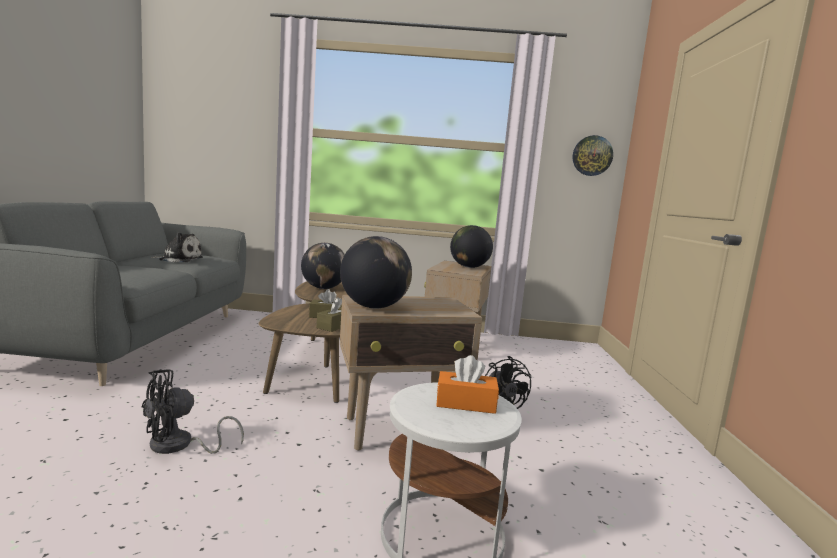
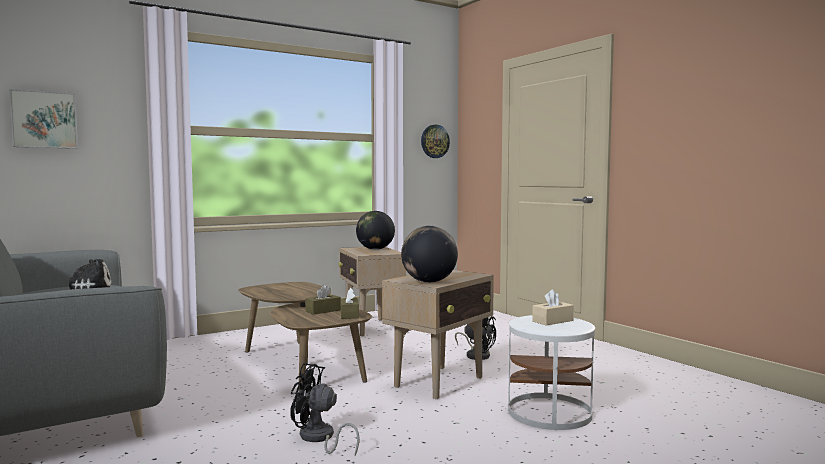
camera: 35 degrees left, 5 degrees down
(179, 446) = (319, 439): black fan -> black fan turned 90 degrees clockwise
(210, 121) = (44, 120): none -> picture
(323, 288) = (273, 291): globe -> none
(465, 403) = (552, 321): orange tissue box -> beige tissue box

